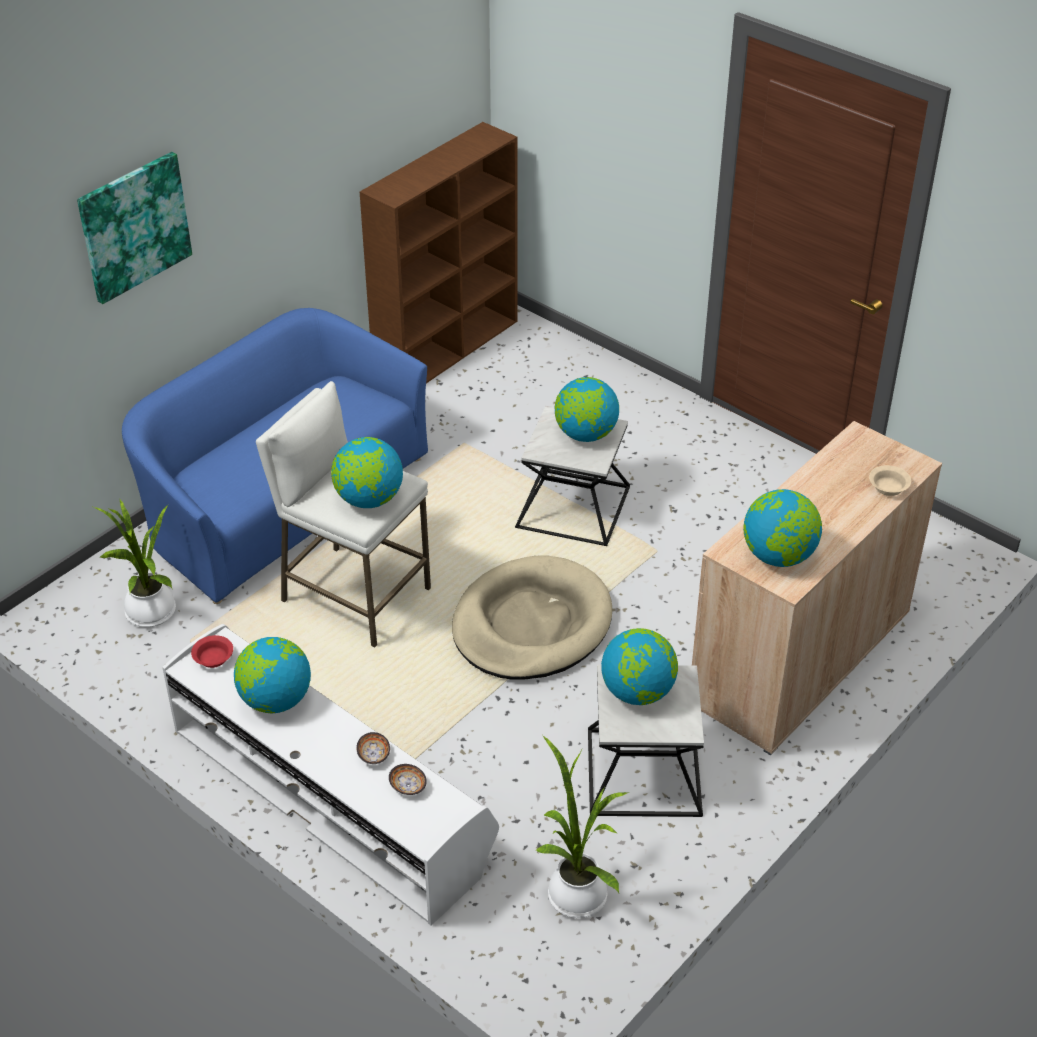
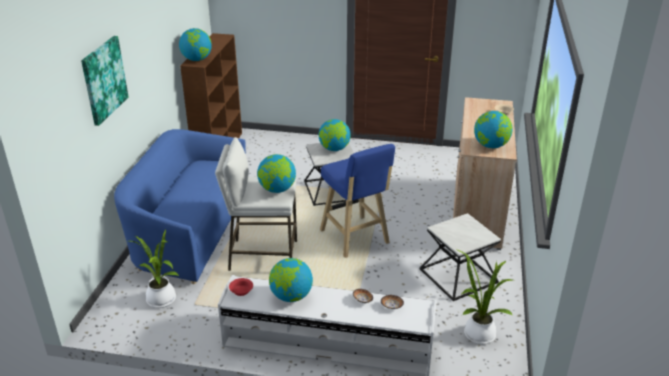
camera: 30 degrees left, 10 degrees down
(531, 624) = (355, 238): beige dog bed -> blue stool
(638, 692) = (455, 230): globe -> globe (197, 59)

